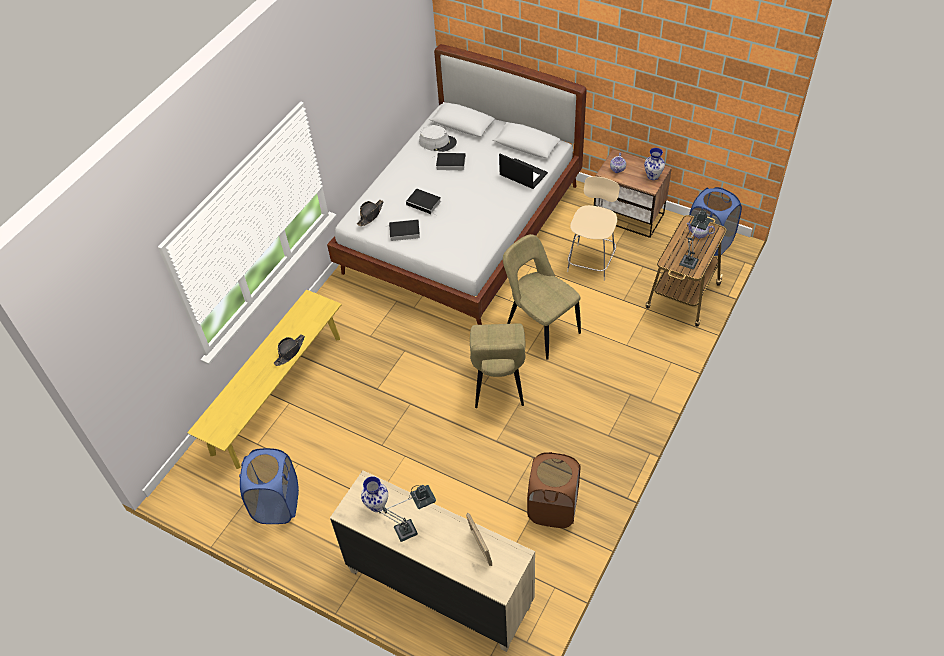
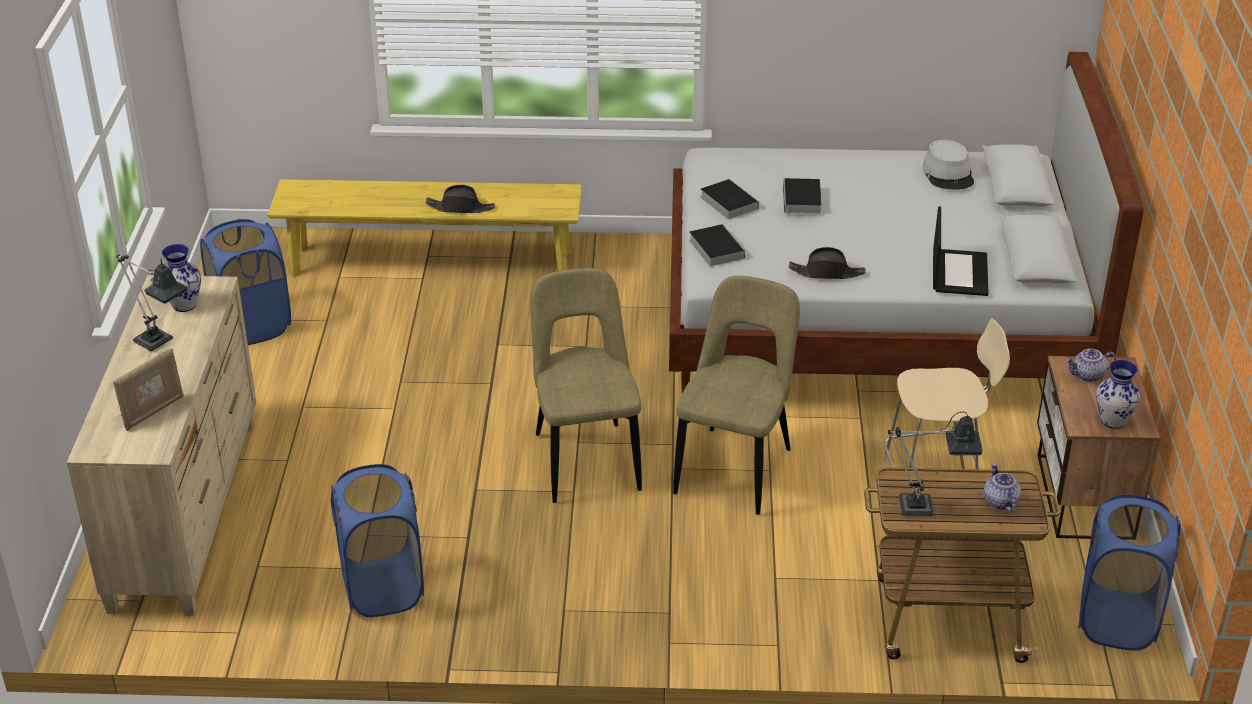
camera: 60 degrees right, 15 degrees down
(370, 215) = (734, 163): black hat -> black hat (827, 273)
(450, 163) = (912, 198): book -> book (715, 248)
(498, 385) = (585, 458): beige chair -> beige chair turned 105 degrees clockwise
(553, 508) = (383, 588): brown laundry basket -> blue laundry basket

